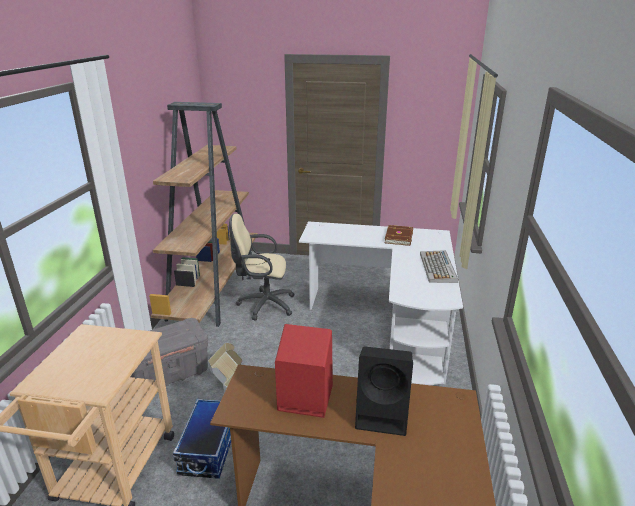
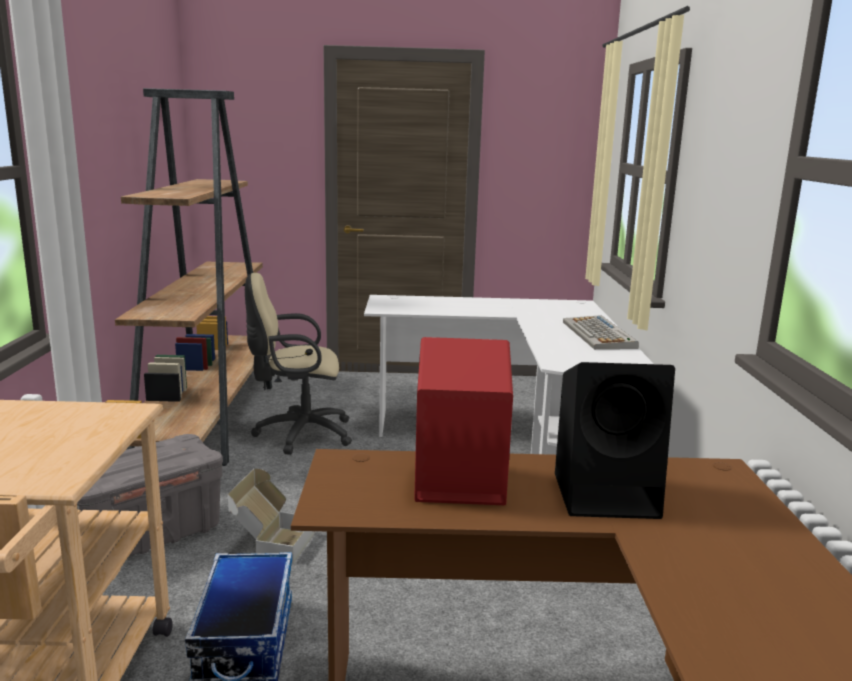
camera: 10 degrees left, 10 degrees down
(399, 237) = (522, 307): brown book -> none

